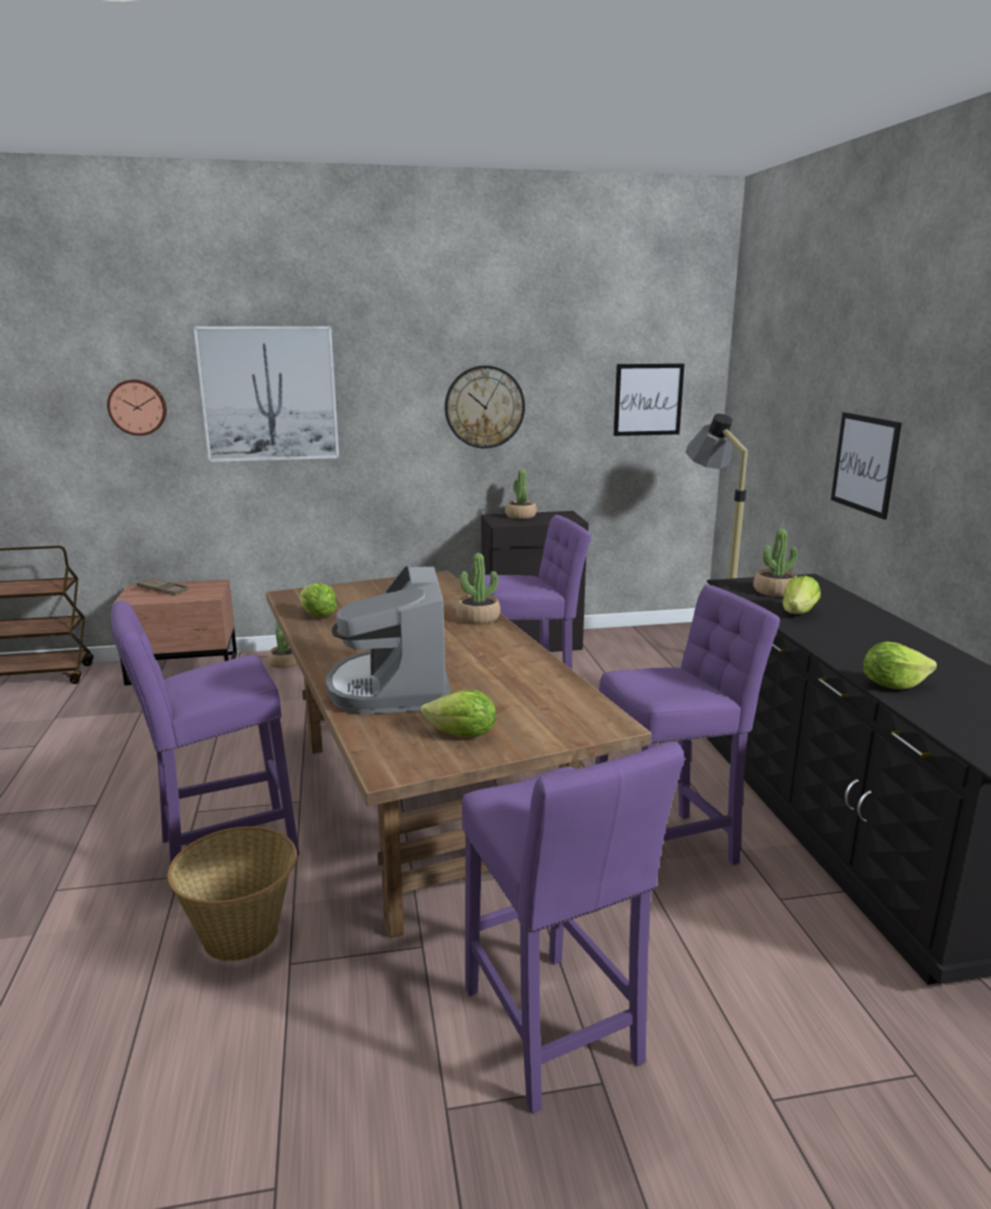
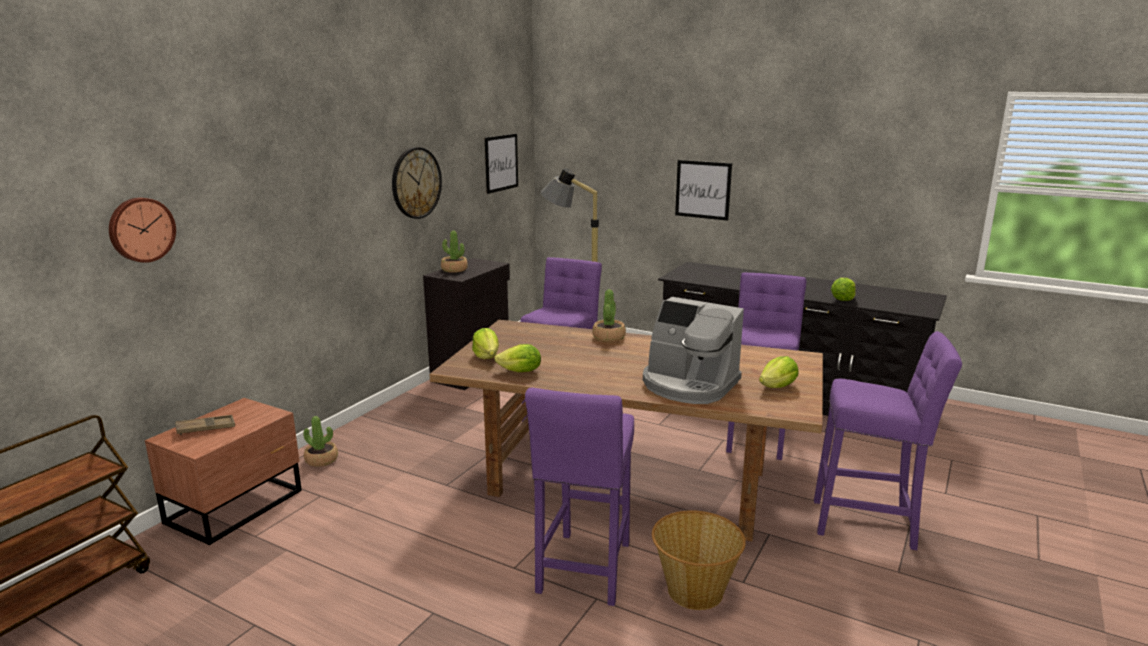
camera: 50 degrees left, 0 degrees up
(269, 394) = (264, 195): picture -> none
(774, 591) = (700, 275): potted plant -> none
(799, 612) = (736, 282): lettuce -> lettuce (487, 356)

